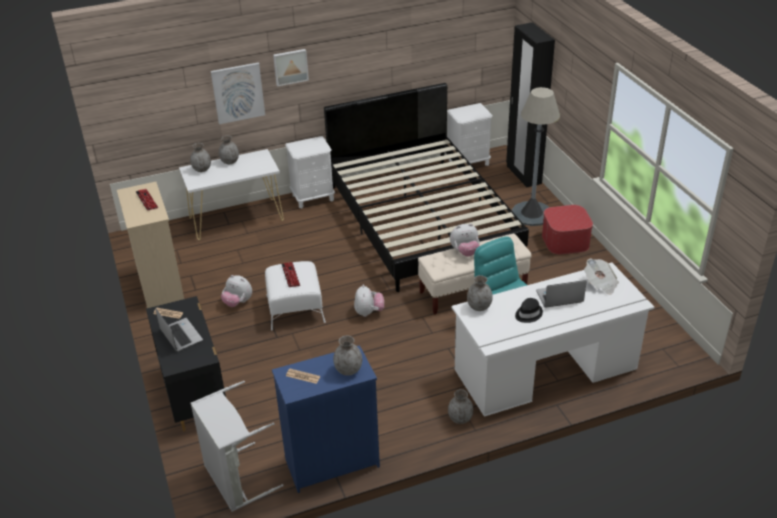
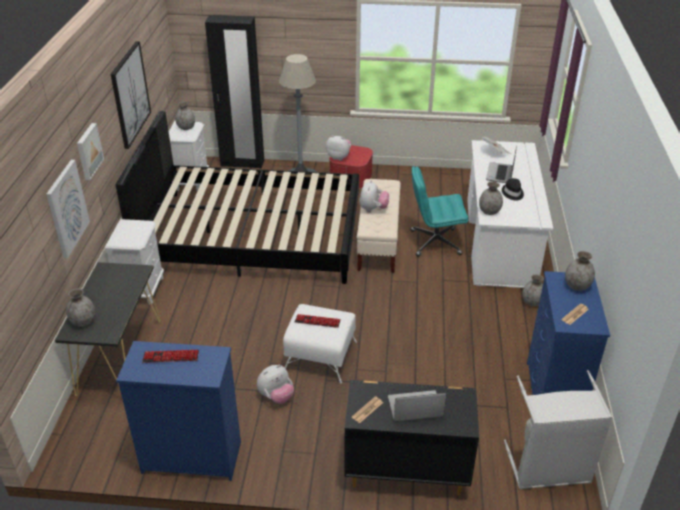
camera: 65 degrees left, 0 degrees up
(161, 286) = (191, 457): beige dresser -> blue dresser
(230, 162) = (92, 296): grey vase -> grey vase (186, 128)
(237, 219) = (120, 357): white console table -> black console table
(369, 312) = (362, 309): plush toy -> plush toy (339, 157)
(391, 50) = (130, 94): none -> picture

